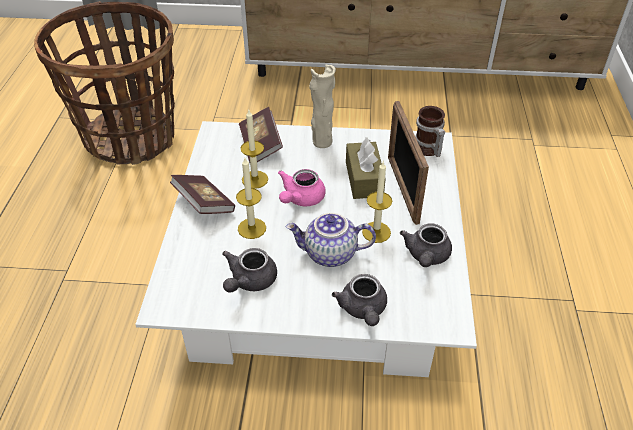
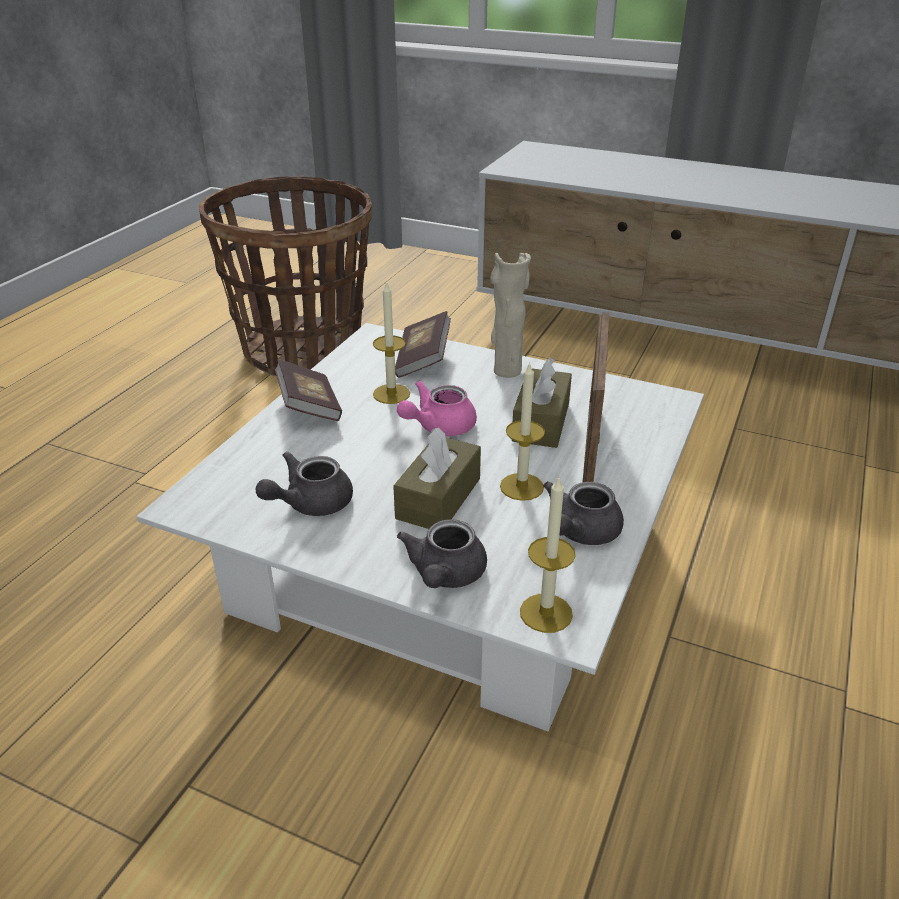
camera: 20 degrees right, 10 degrees down
(252, 228) = (352, 445): candle -> candle (546, 613)
(330, 255) = (438, 498): teapot -> brown tissue box
(427, 148) = (654, 405): mug -> none

